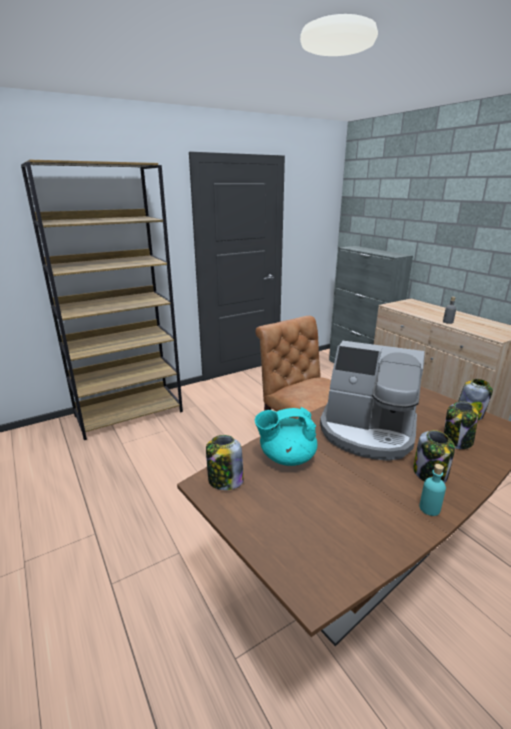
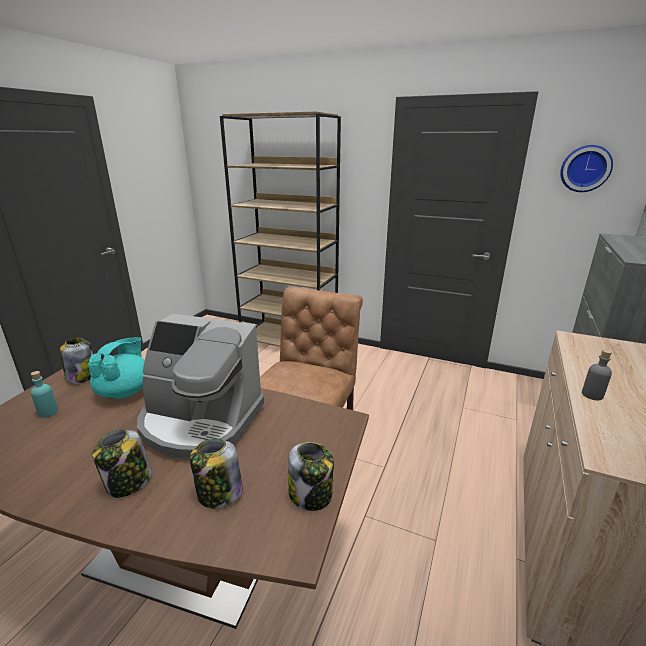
camera: 55 degrees right, 0 degrees up
(286, 458) = (125, 391): turquoise teapot -> turquoise teapot turned 60 degrees clockwise
(313, 208) = (585, 168): none -> wall clock
(367, 432) = (200, 421): coffee machine -> coffee machine turned 60 degrees counterclockwise
(429, 508) = (59, 494): turquoise bottle -> turquoise bottle (48, 412)

